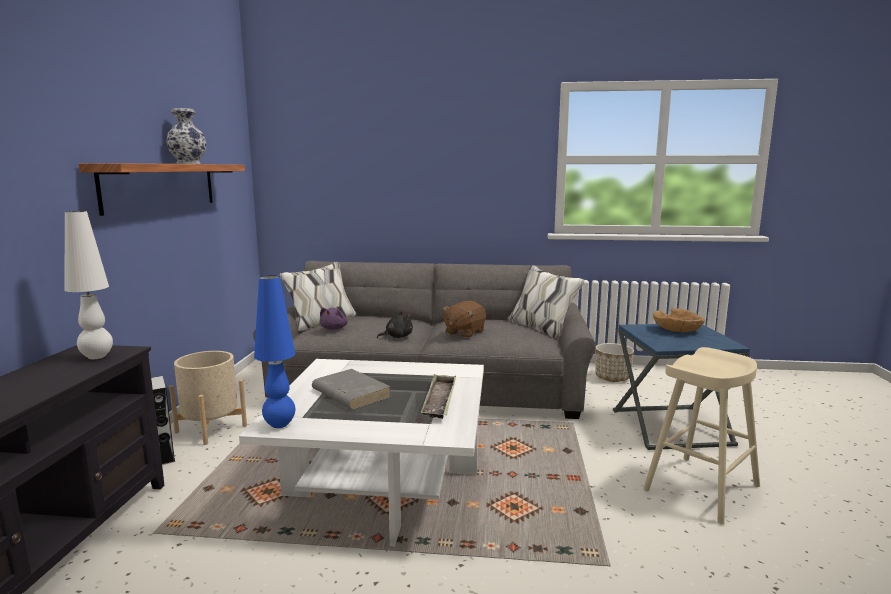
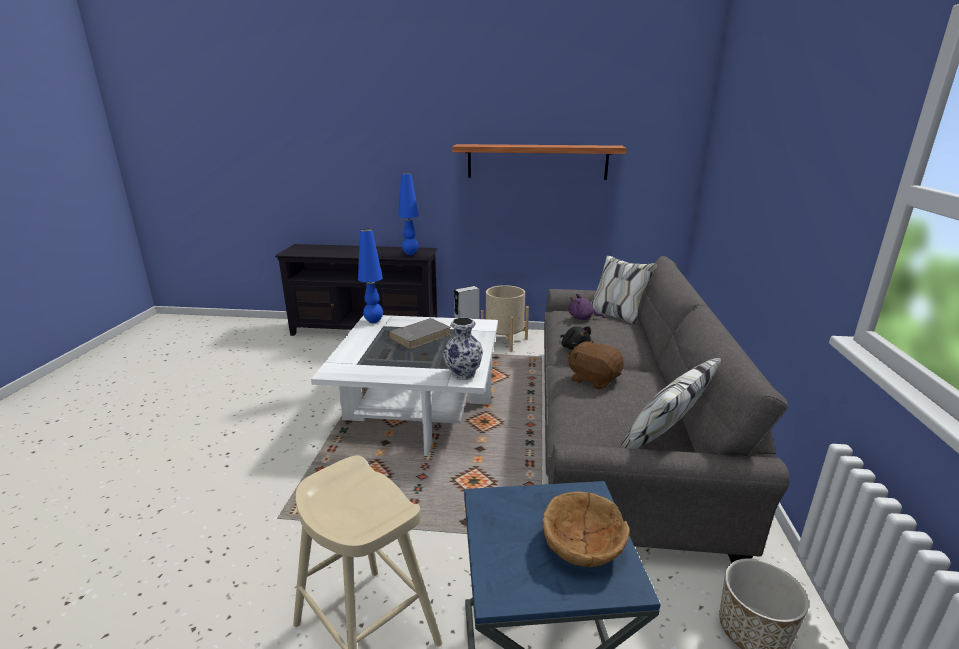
camera: 90 degrees right, 10 degrees up
(97, 357) = (410, 254): white table lamp -> blue table lamp
(188, 163) = (558, 145): vase -> vase (464, 374)
(440, 401) = (396, 367): tray -> none

